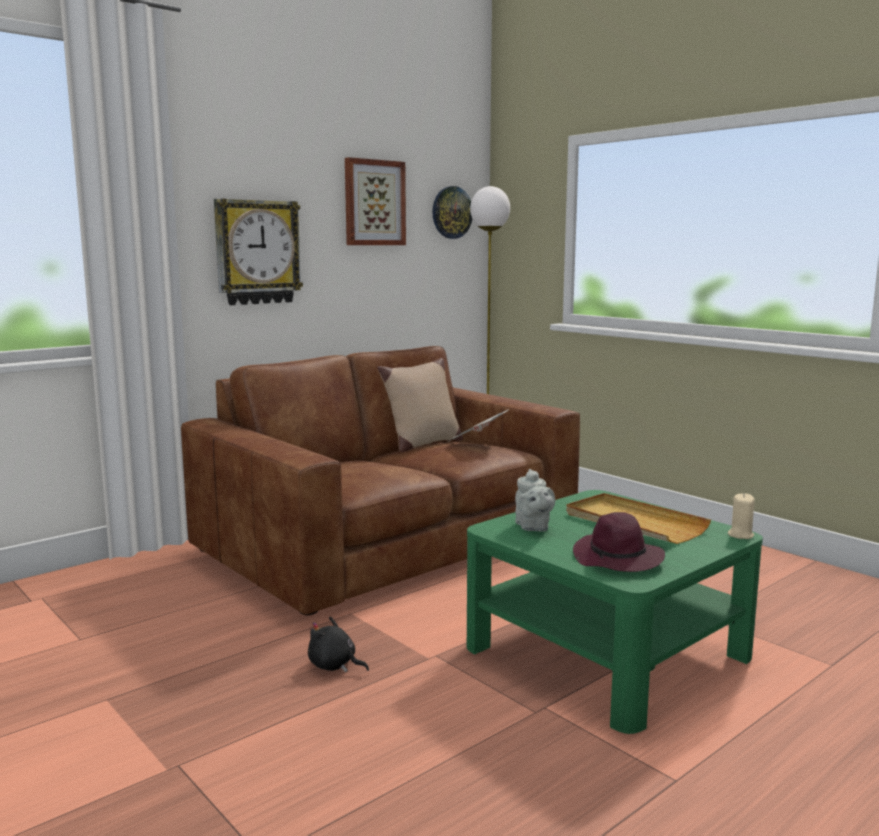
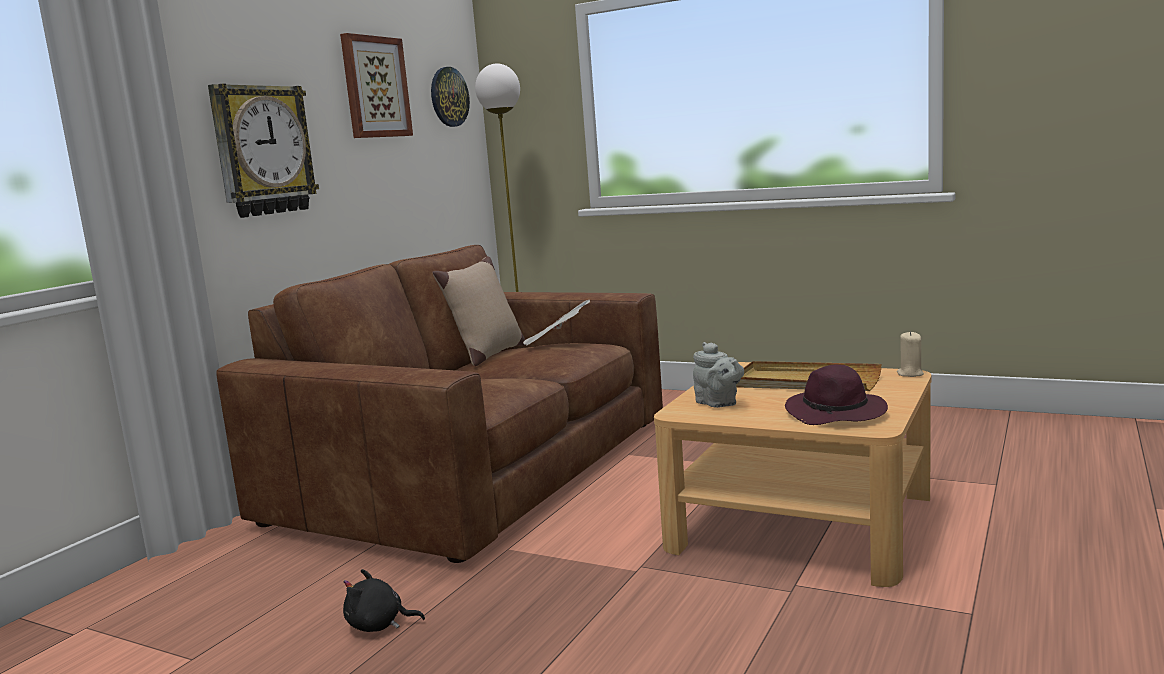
camera: 20 degrees left, 0 degrees up
(334, 666) = (543, 604): black plush toy -> black plush toy (379, 625)
(606, 651) = (800, 520): green coffee table -> beige coffee table

